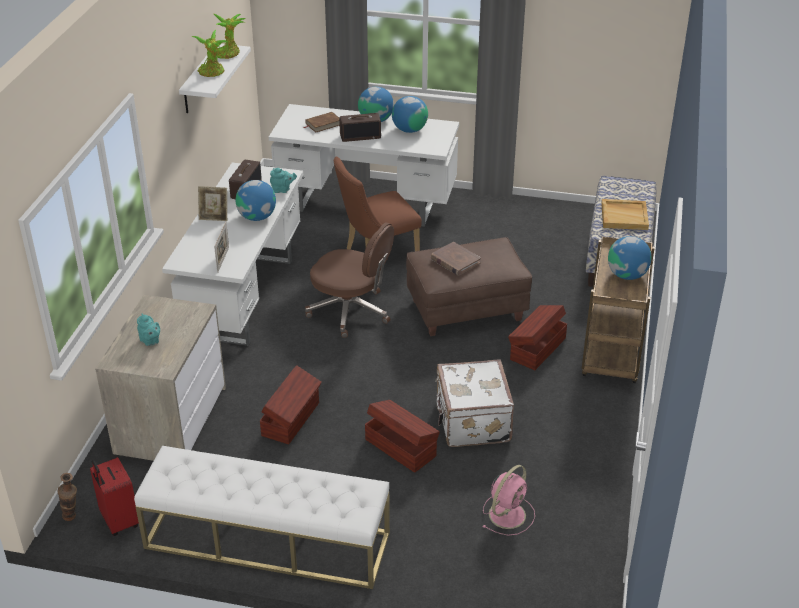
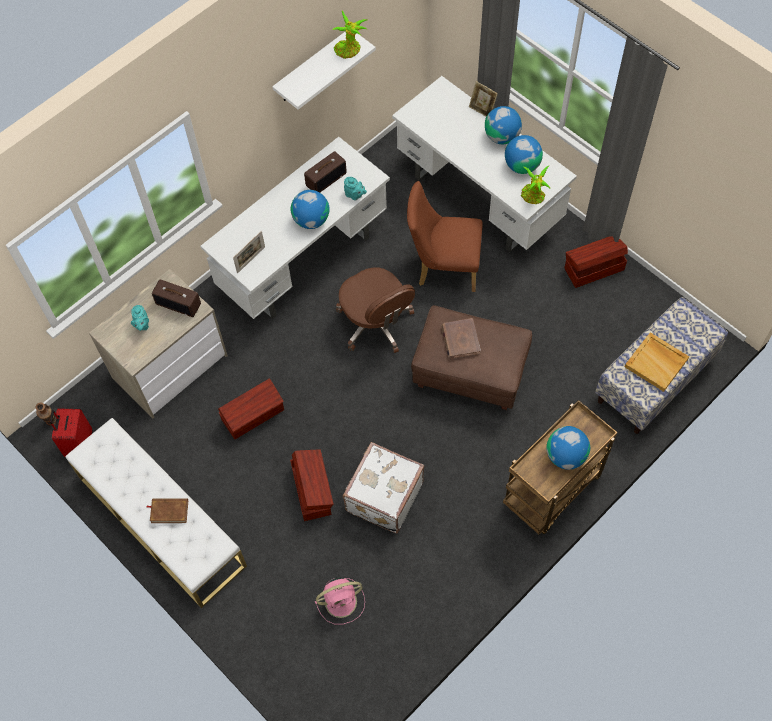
camera: 35 degrees right, 25 degrees up
(212, 73) = (315, 74): potted plant -> potted plant (533, 197)
(214, 217) = (278, 203): picture frame -> picture frame (482, 109)
(323, 124) = (451, 120): brown book -> brown book (169, 511)
(360, 136) = (471, 153): radio -> radio (179, 303)
(536, 349) = (494, 449): brown storage box -> brown storage box (593, 268)

